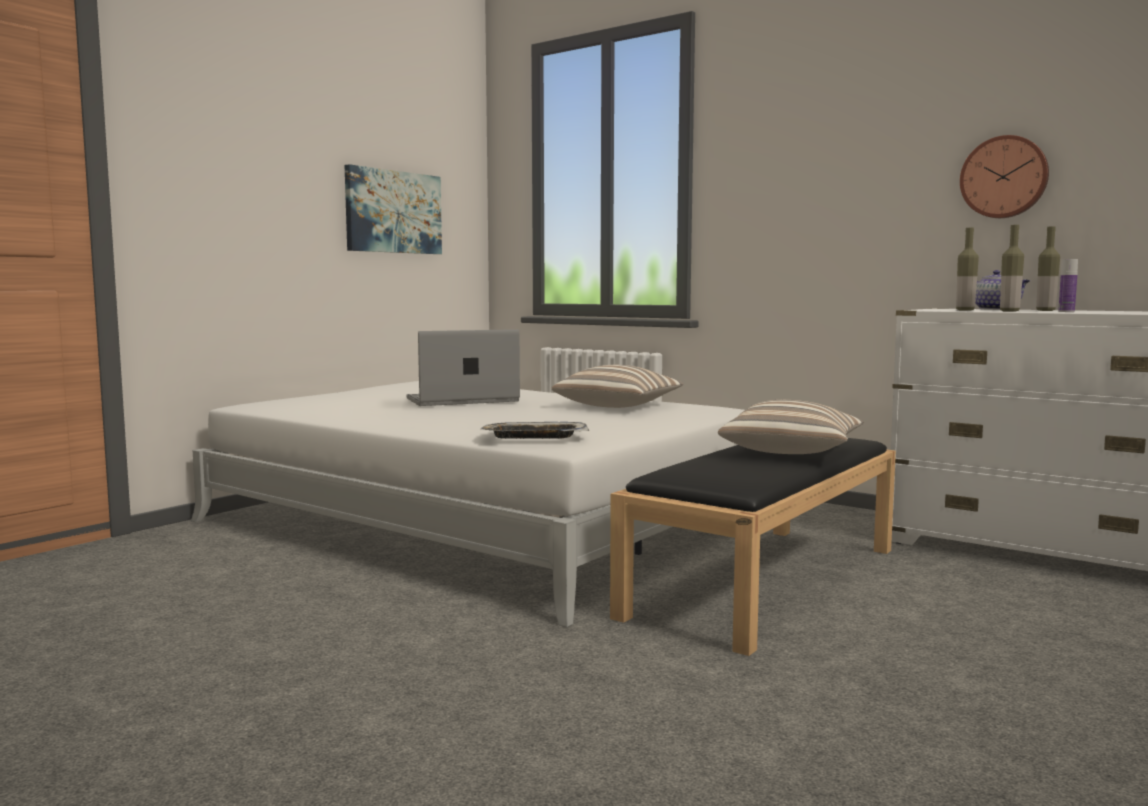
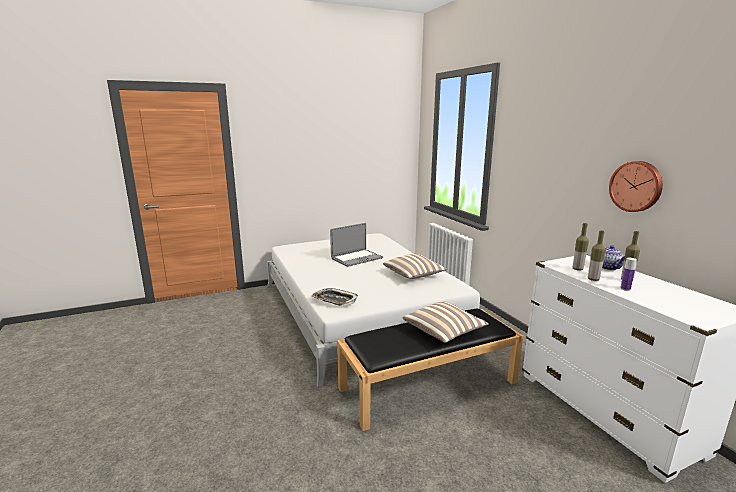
camera: 30 degrees right, 10 degrees up
(393, 212) = (363, 159): picture -> none
(462, 400) = (357, 258): laptop -> laptop turned 135 degrees clockwise

